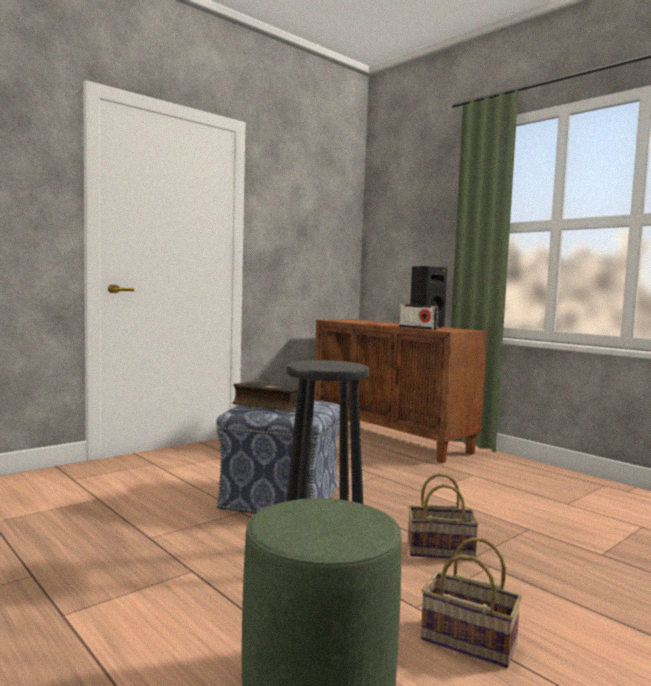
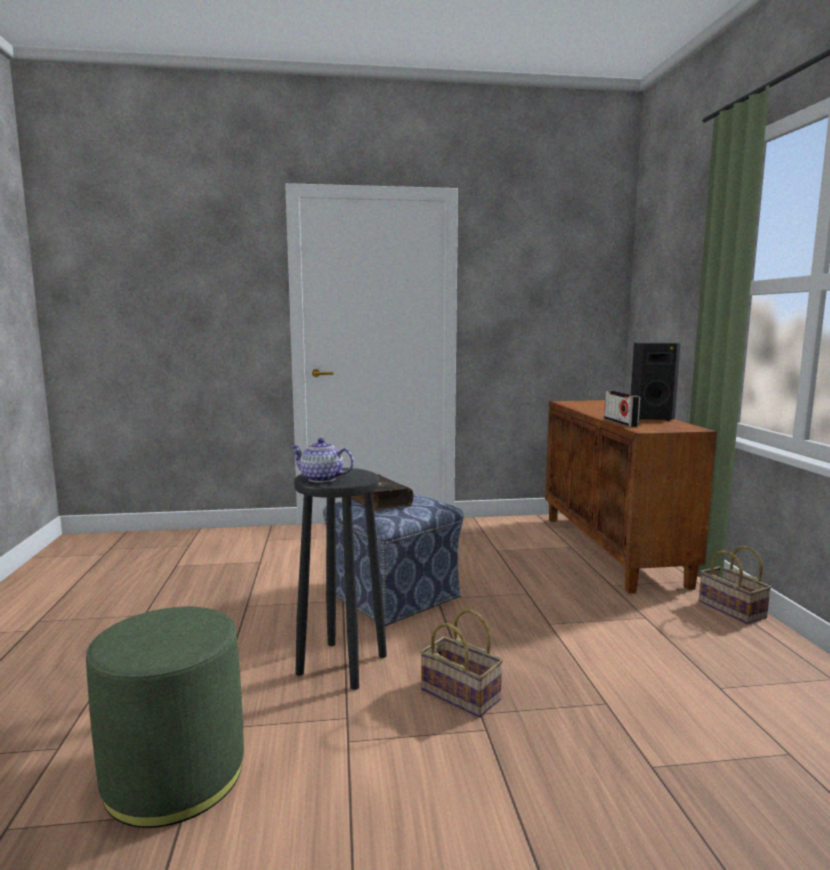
camera: 35 degrees right, 5 degrees up
(323, 366) = (322, 479): none -> teapot
(465, 641) = (338, 792): basket -> basket (729, 609)

